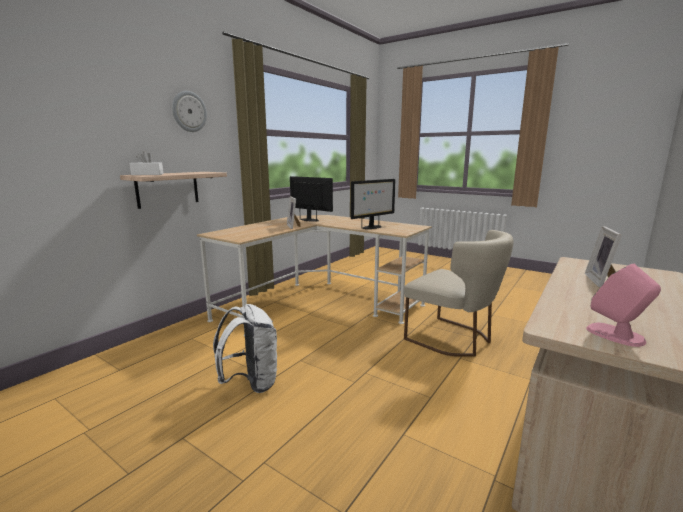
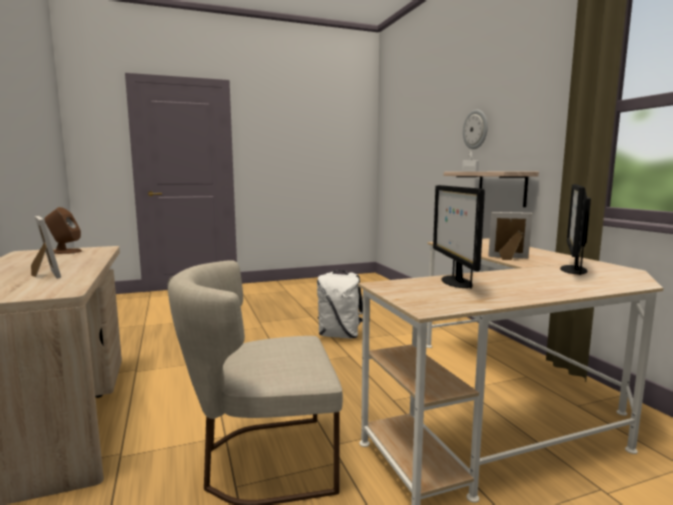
camera: 125 degrees right, 5 degrees down
(189, 111) = (534, 100): wall clock -> wall clock (476, 129)
(310, 220) = (572, 269): monitor -> monitor turned 135 degrees clockwise
(616, 335) = (64, 252): pink speaker -> brown speaker

